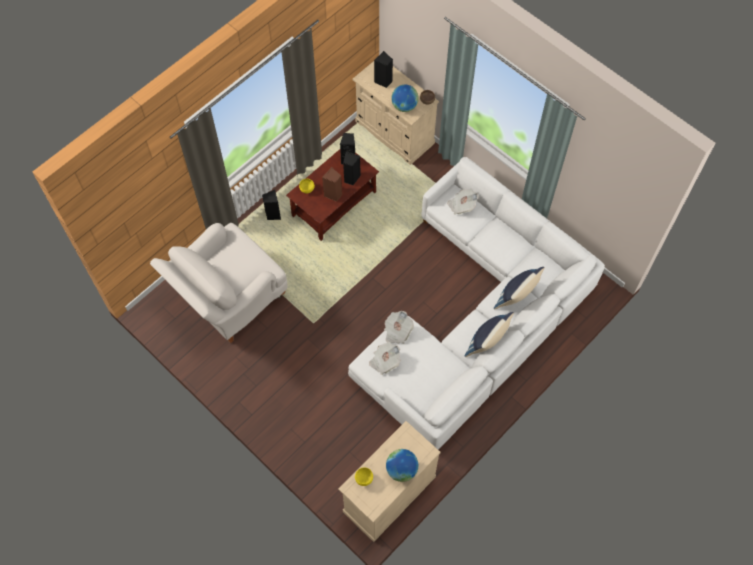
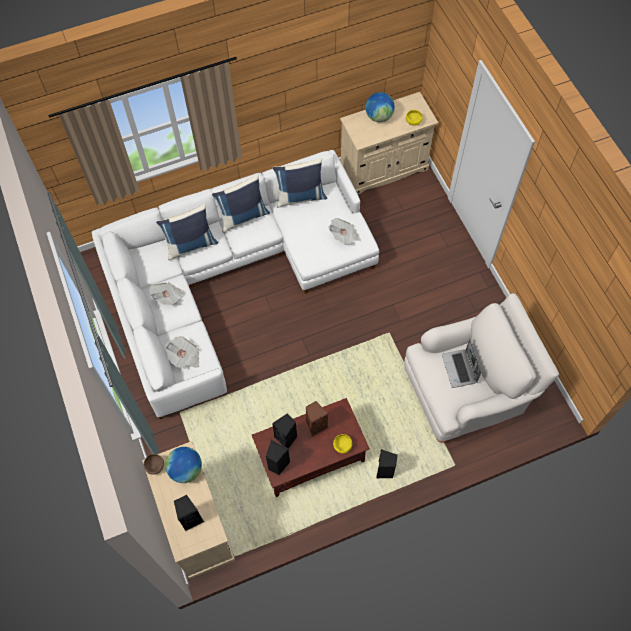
camera: 155 degrees left, 0 degrees up
(235, 269) = (459, 369): none -> laptop
(397, 331) = (319, 257): newspaper -> newspaper (168, 297)
(445, 385) = (300, 196): none -> blue pillow

